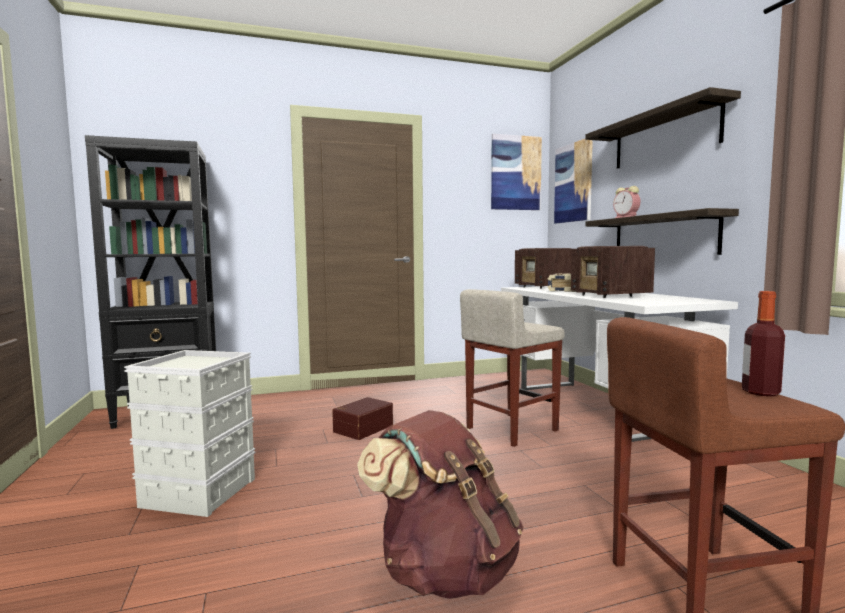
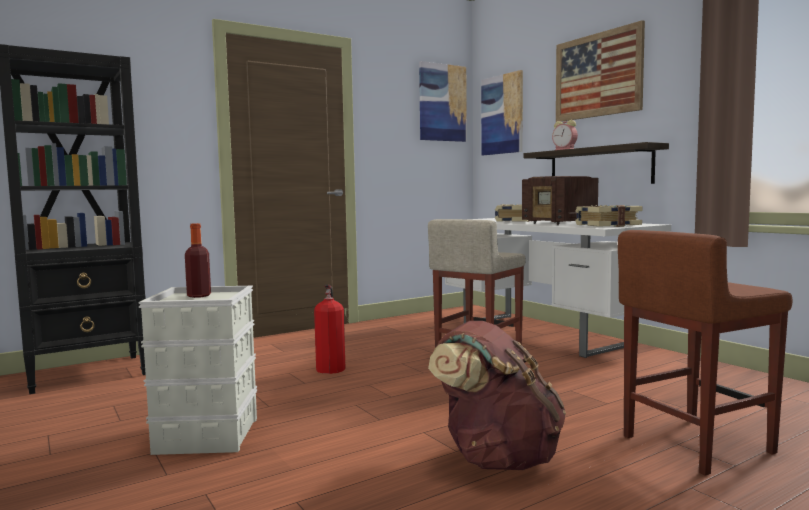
camera: 15 degrees left, 0 degrees up
(362, 428) = (330, 368): brown storage box -> fire extinguisher
(545, 287) = (483, 219): radio -> none
(656, 301) = (607, 226): none -> book
(664, 137) = (597, 75): shelf -> picture
(760, 392) = (731, 283): bottle -> bottle (199, 296)

